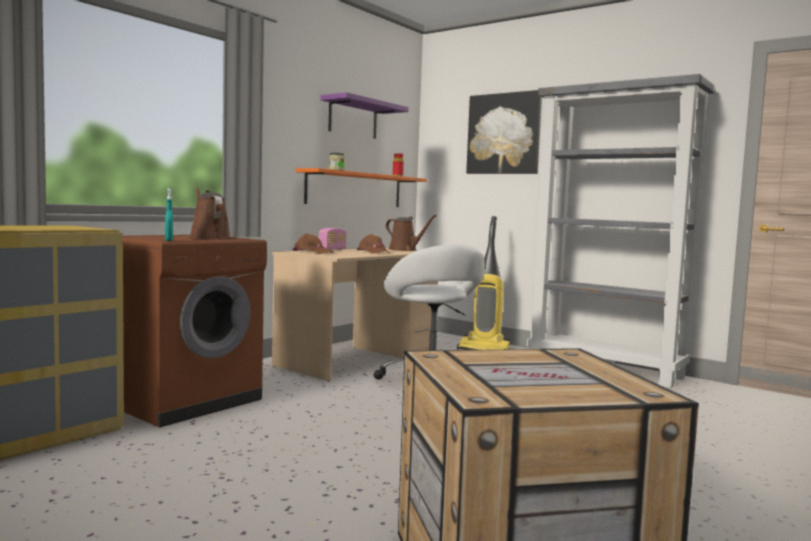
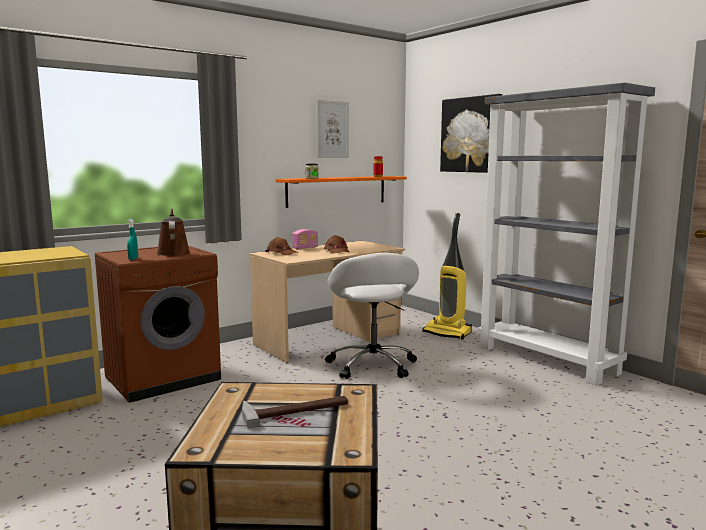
camera: 15 degrees right, 5 degrees up
(353, 118) = (332, 129): purple shelf -> picture
(405, 250) = (372, 245): brown watering can -> none
(531, 367) = (295, 409): none -> hammer

